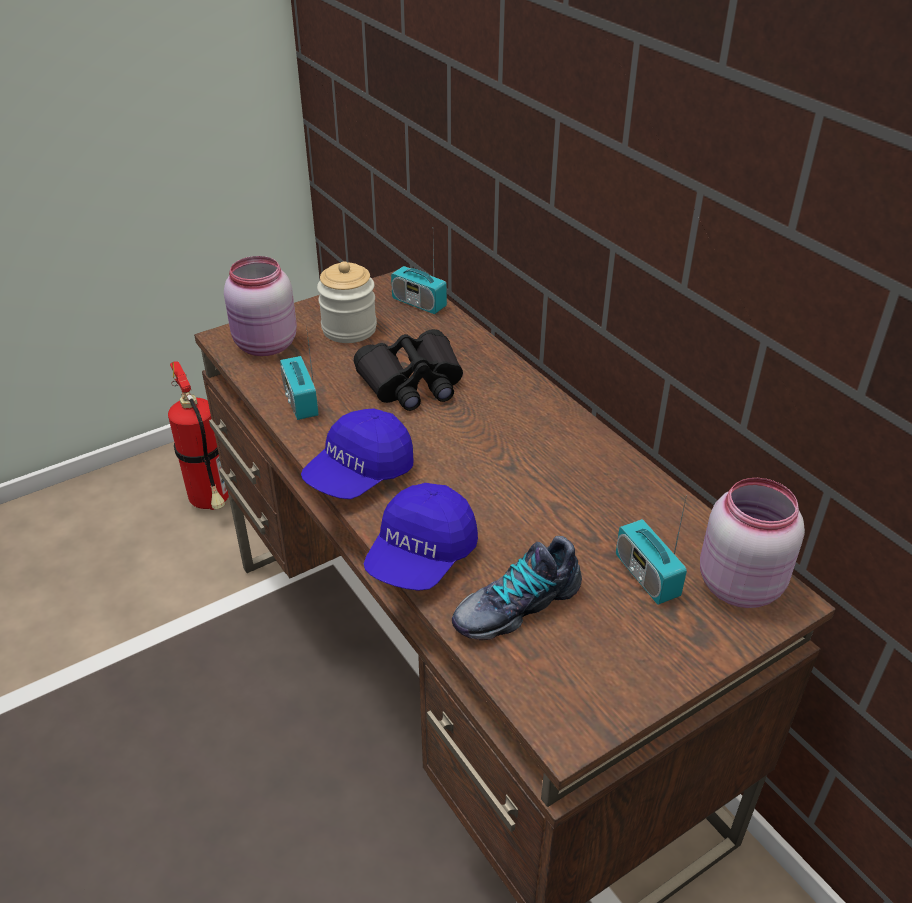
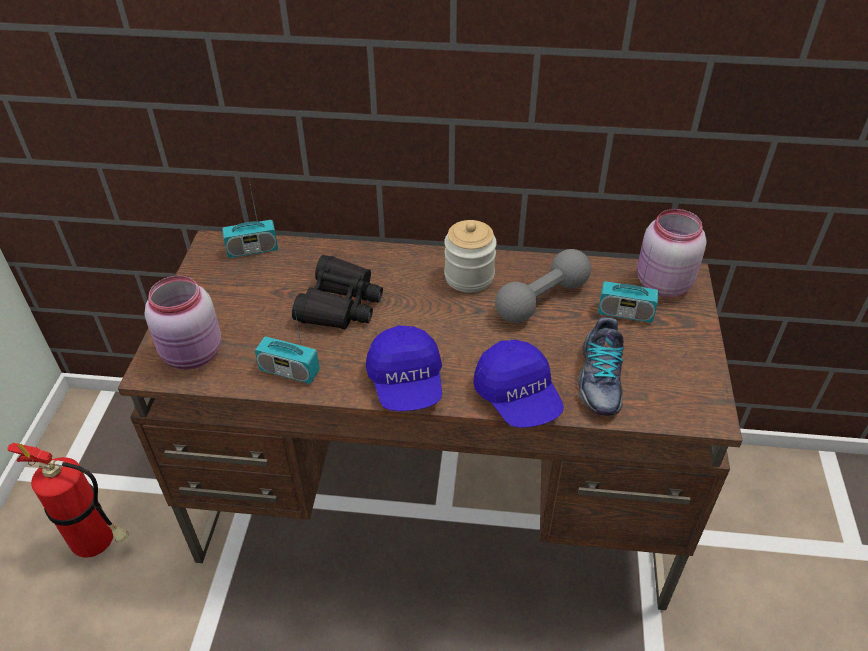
camera: 50 degrees left, 5 degrees up
(349, 329) = (235, 300): jar -> jar (469, 277)
(583, 502) = (542, 300): none -> grey dumbbell

